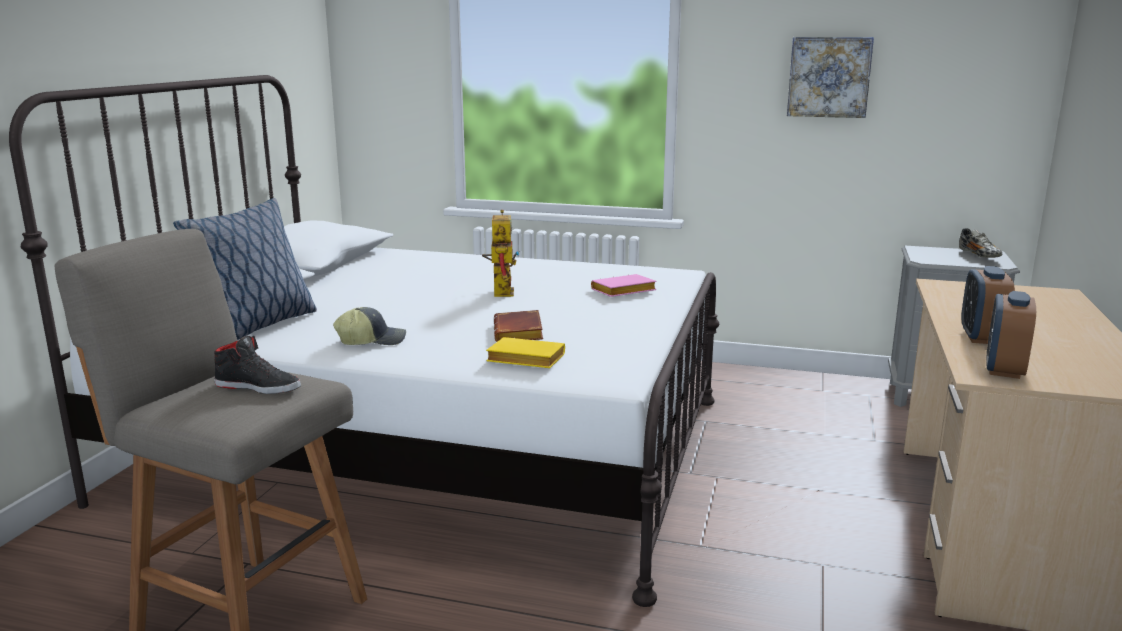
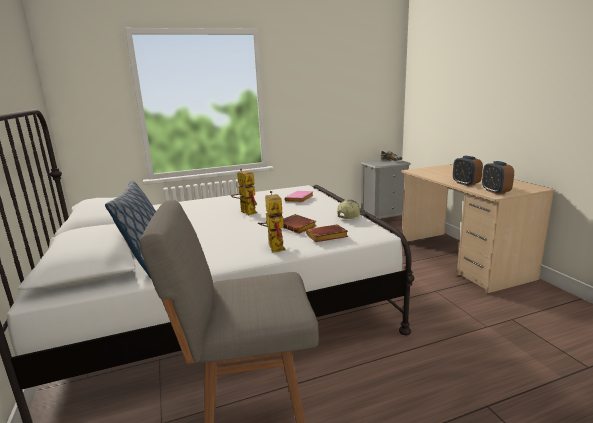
camera: 35 degrees left, 0 degrees up
(258, 386) = (263, 288): black shoe -> none
(372, 340) = (235, 250): cap -> cap (350, 215)
(428, 349) = (273, 246): none -> toy robot
(523, 360) = (326, 237): yellow book -> brown book
(829, 77) = (326, 93): picture -> none

